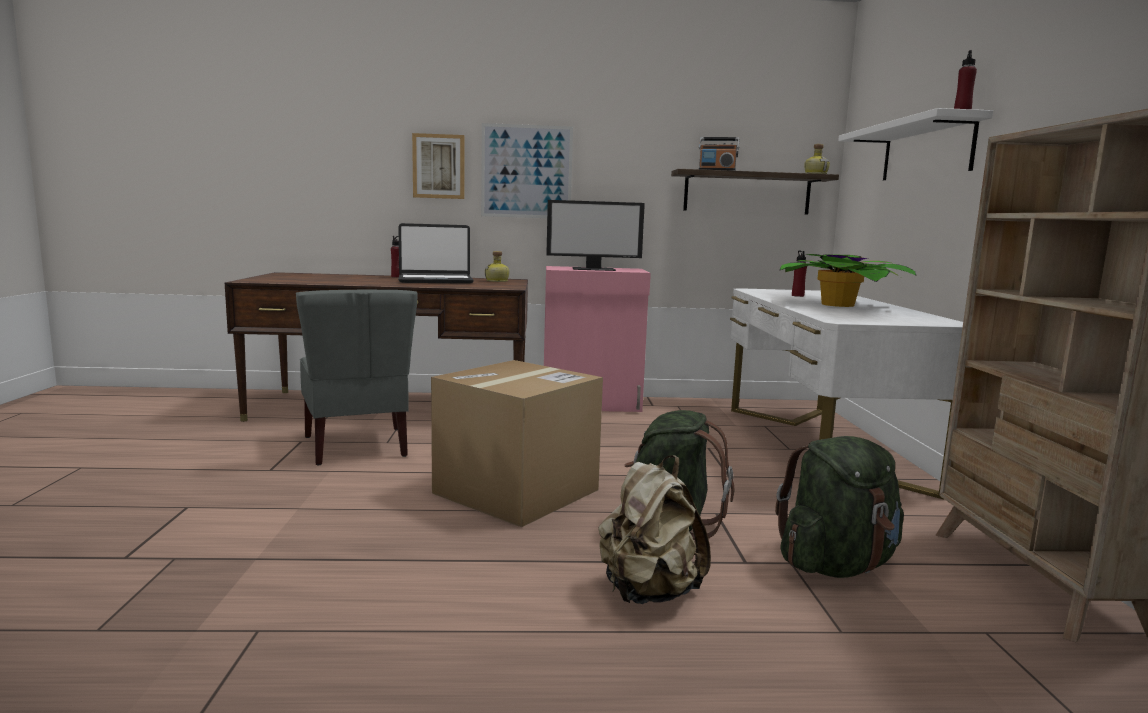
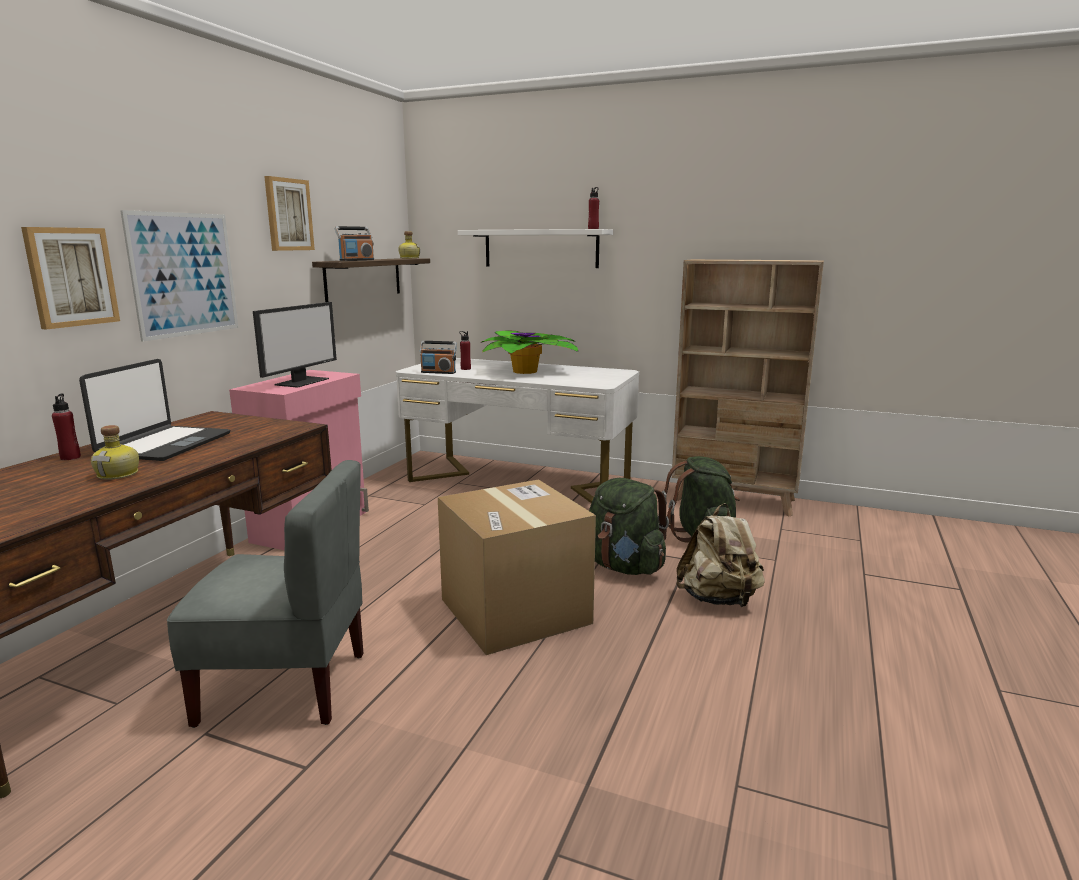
camera: 65 degrees left, 5 degrees up
(497, 281) = (218, 423): bottle -> bottle (119, 474)
(648, 127) = (288, 214): none -> picture
(760, 293) = (438, 372): none -> radio

